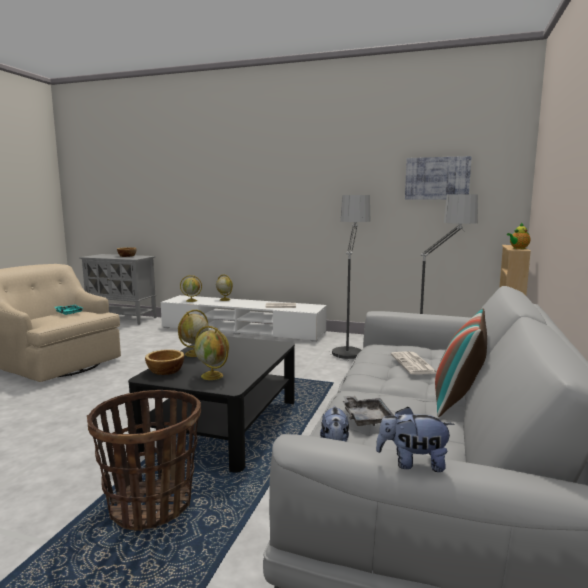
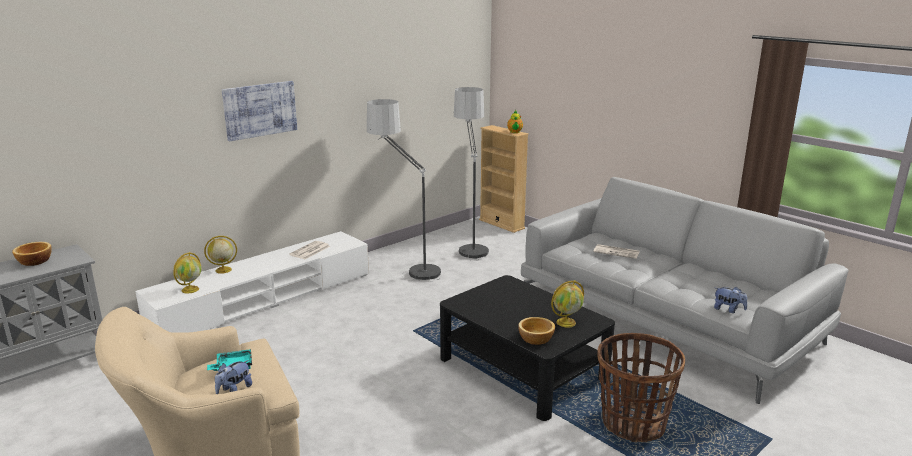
camera: 60 degrees left, 10 degrees up
(194, 354) = (498, 319): globe -> none
(366, 417) = (695, 290): grey tray -> none
(413, 463) = (804, 287): plush toy -> plush toy (234, 389)
(437, 178) = (427, 71): picture -> picture (260, 110)
(458, 400) = (682, 262): pillow -> none

